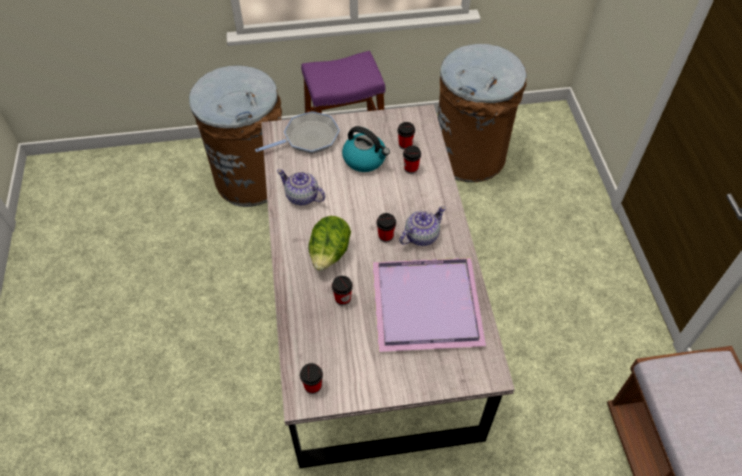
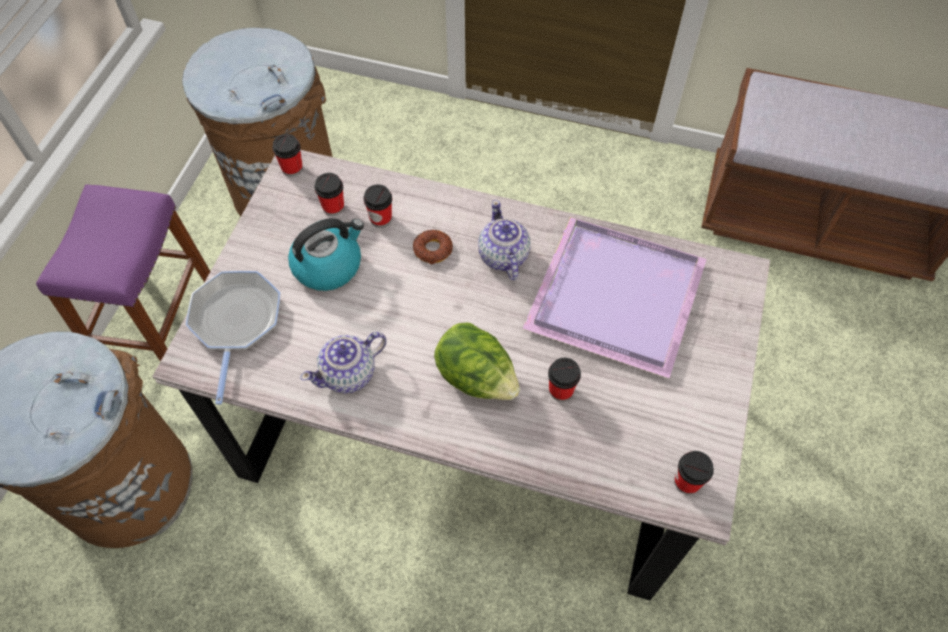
camera: 65 degrees left, 5 degrees up
(385, 236) = (481, 296): cup -> cup (292, 168)
(404, 200) = (433, 250): none -> donut

